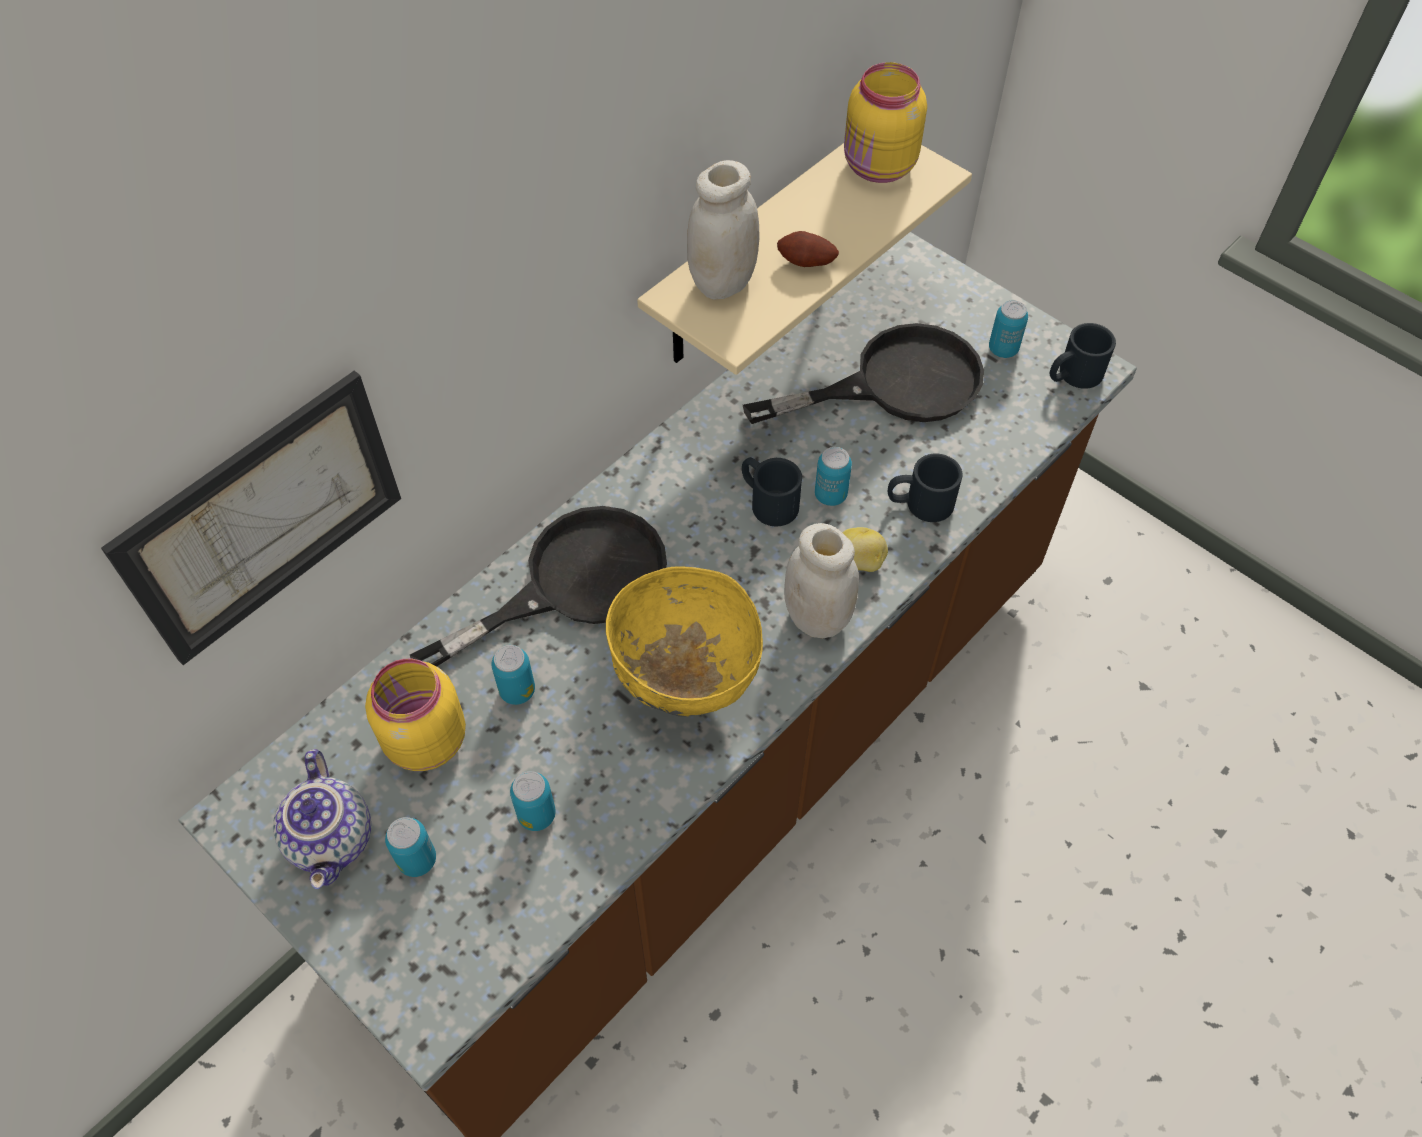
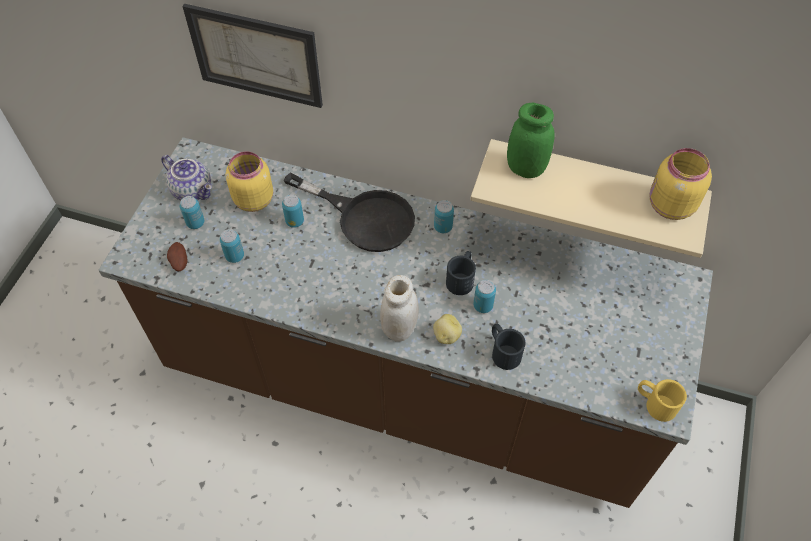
camera: 65 degrees right, 0 degrees up
(334, 839) = (193, 190): teapot -> teapot turned 105 degrees counterclockwise
(686, 685) = (330, 286): yellow bowl -> none
(723, 283) = (525, 168): white jar -> green jar
(806, 264) = (565, 199): potato -> potato (179, 262)
(895, 384) = (583, 309): black frying pan -> none
(1003, 349) = (649, 357): can -> can (443, 227)
(1073, 376) = (655, 403): black mug -> yellow mug

